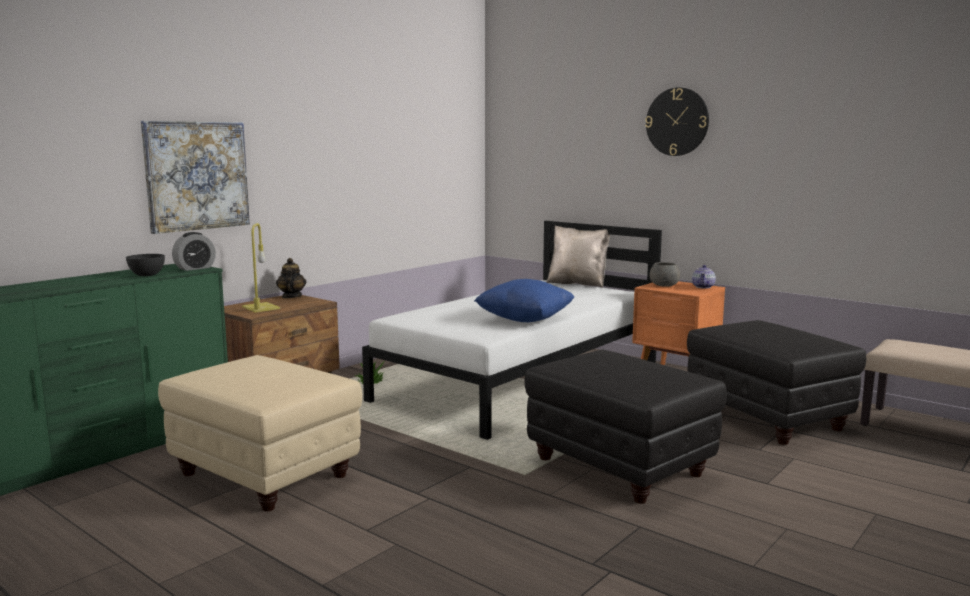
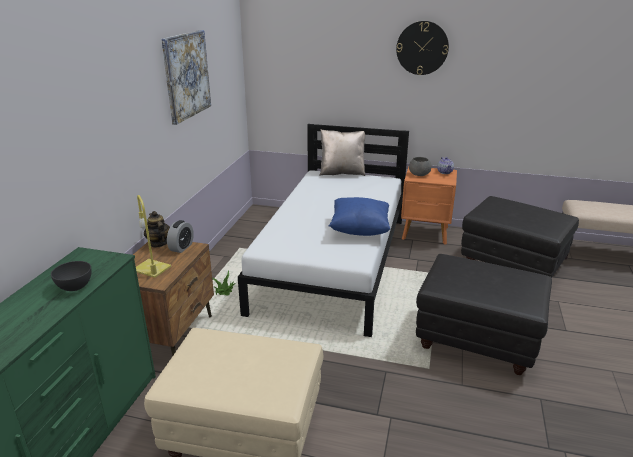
camera: 25 degrees left, 15 degrees up
(195, 268) = (106, 260): alarm clock -> alarm clock (181, 247)
(197, 175) = (71, 160): picture -> picture (186, 75)

